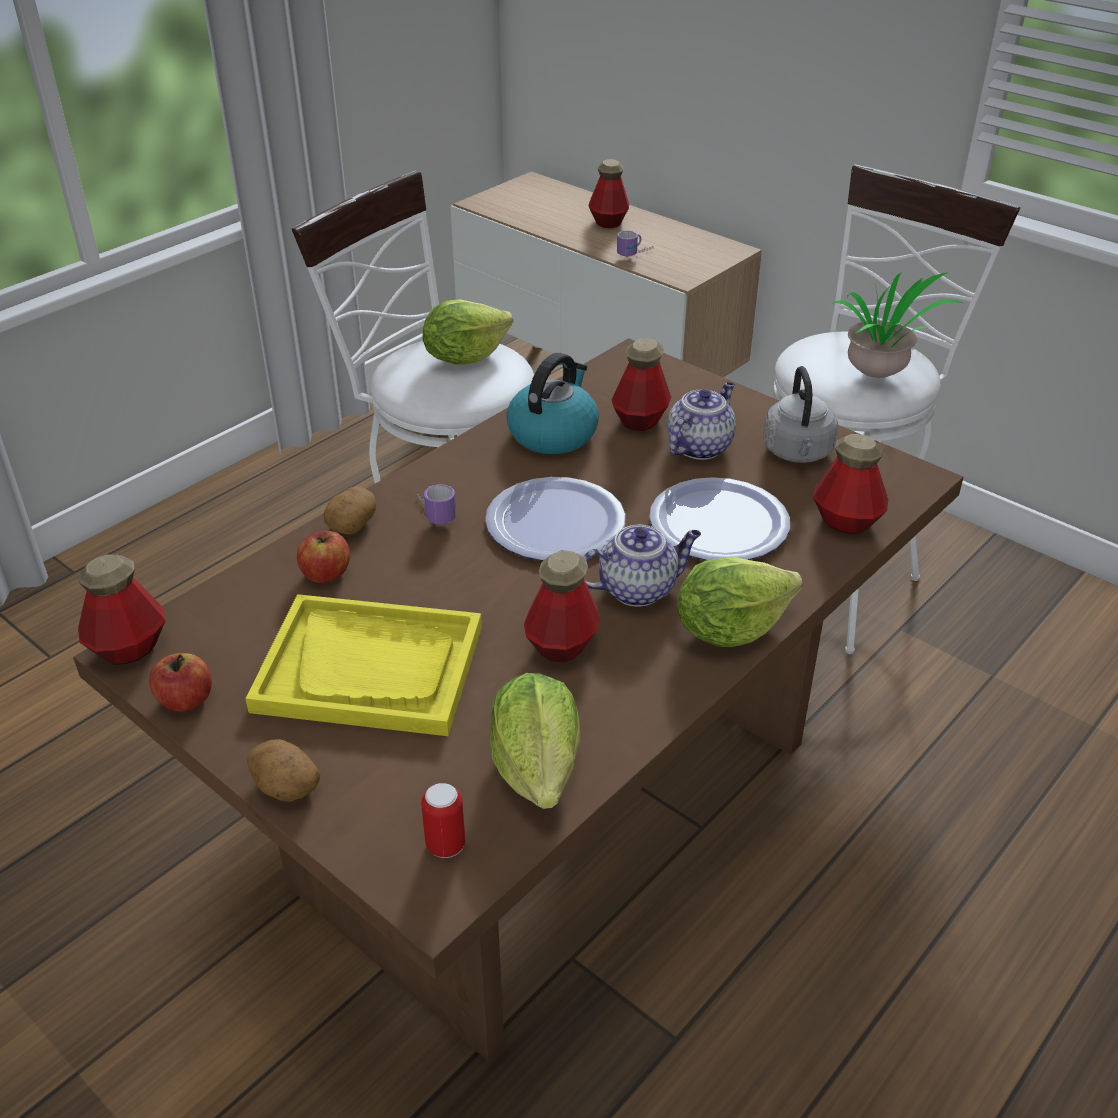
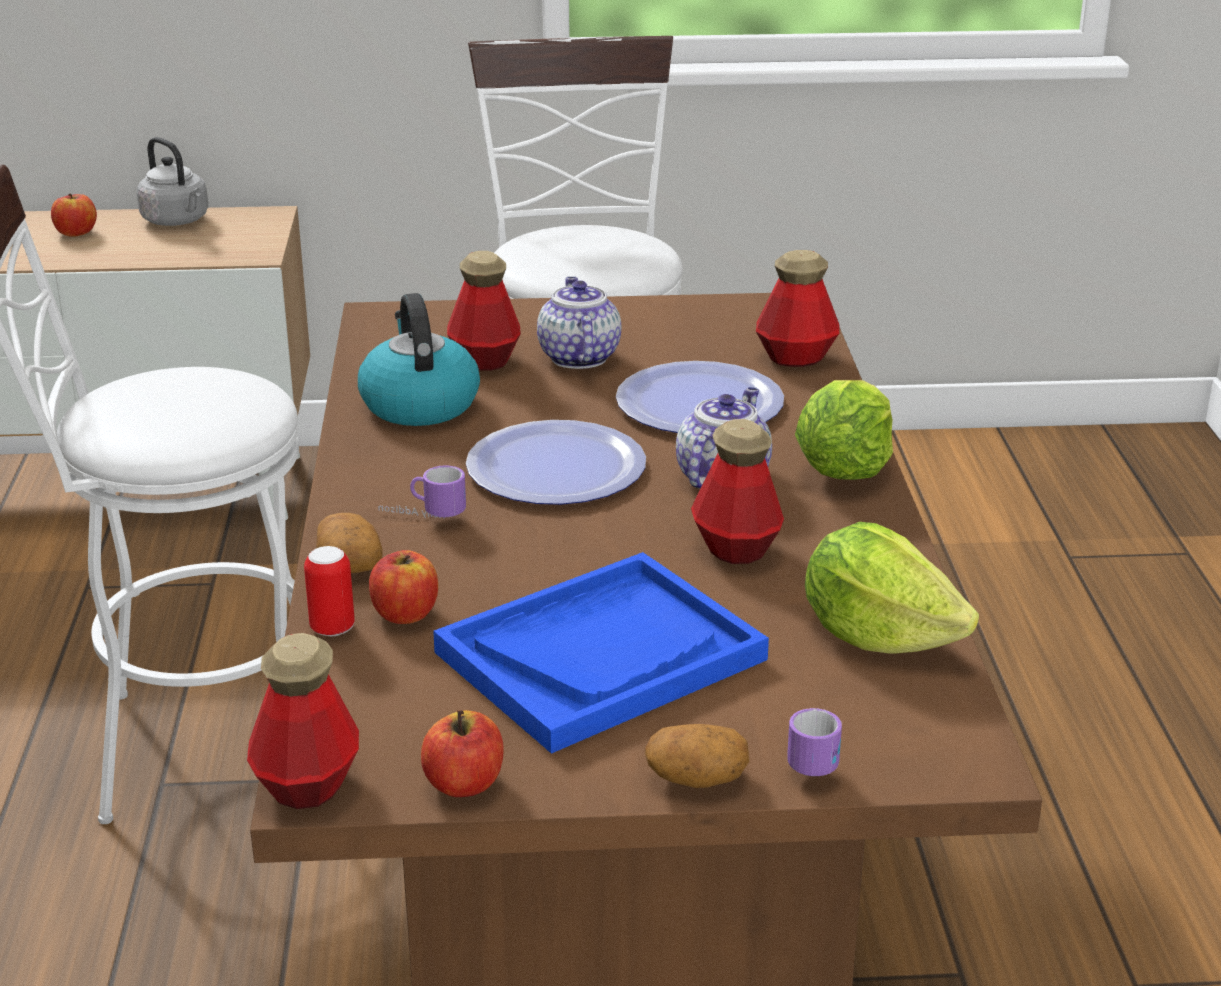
camera: 45 degrees left, 10 degrees down
(370, 668) = (600, 655): yellow tray -> blue tray
(445, 845) = (910, 727): can -> can (332, 628)
(464, 357) = (176, 388): lettuce -> none
(608, 222) = (76, 233): bottle -> apple
(636, 255) = (165, 252): mug -> mug (814, 756)
(798, 453) = (671, 327): grey kettle -> grey kettle (177, 221)
(880, 376) = (623, 252): potted plant -> none

